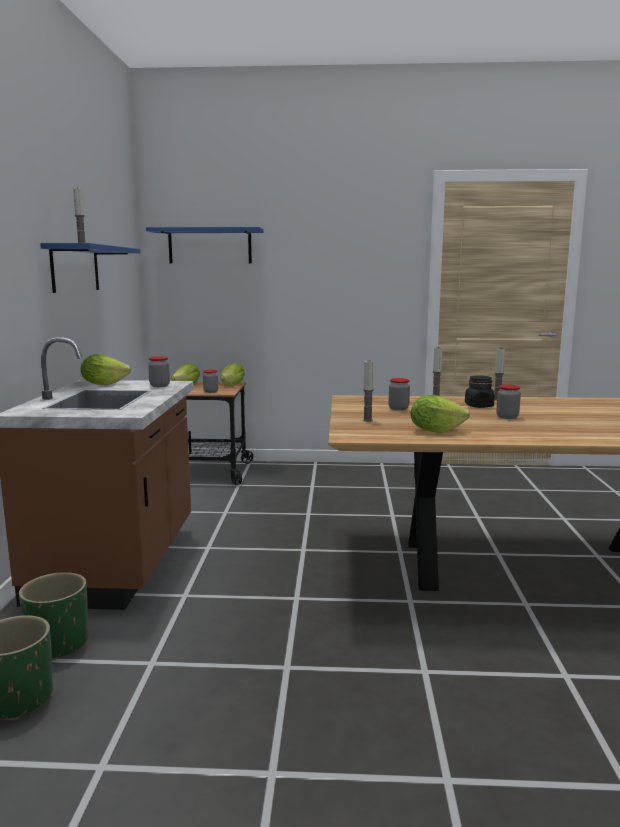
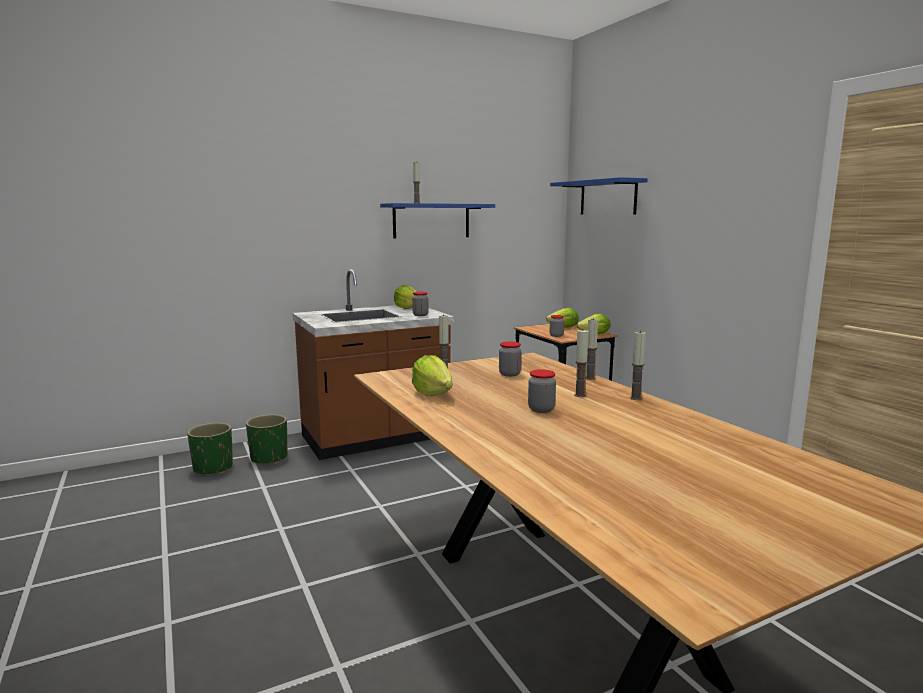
camera: 60 degrees right, 0 degrees up
(479, 406) = (579, 395): black jar -> candle

